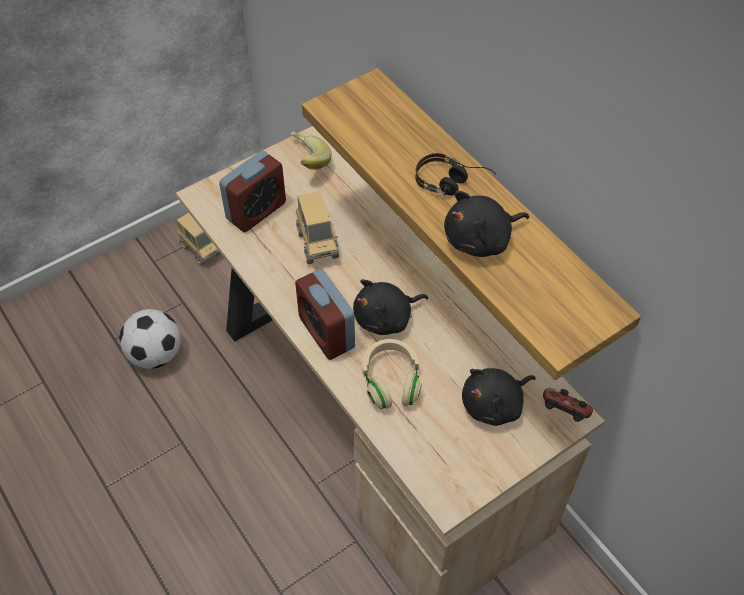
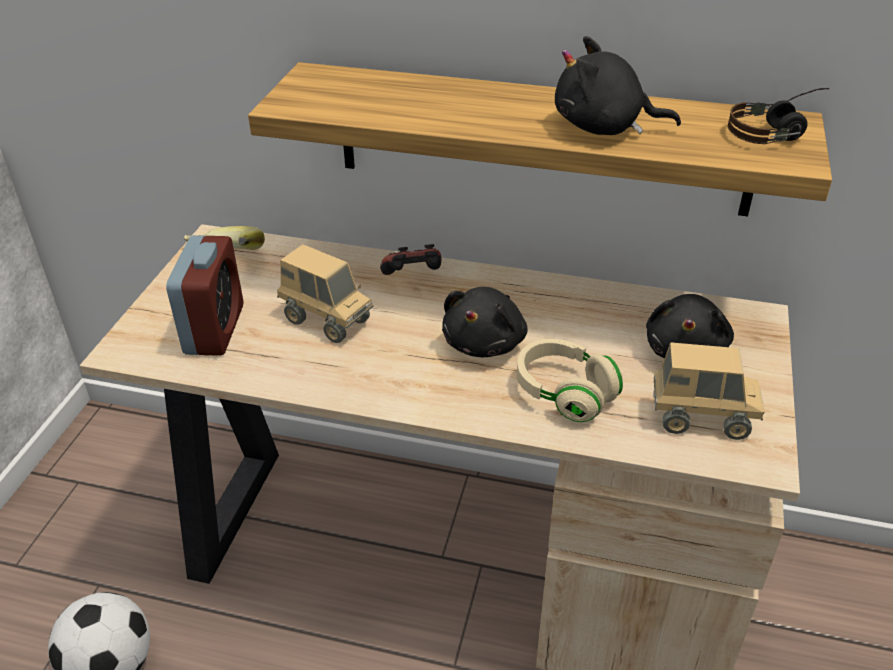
camera: 40 degrees left, 15 degrees down
(201, 250) = (74, 515): toy truck -> toy truck (701, 418)
(326, 332) = (438, 392): alarm clock -> none
(453, 184) = (511, 104): headphones -> headphones (779, 131)
(481, 240) = (604, 127): black plush toy -> black plush toy turned 75 degrees clockwise
(563, 413) = (749, 320): game controller -> game controller (413, 278)

